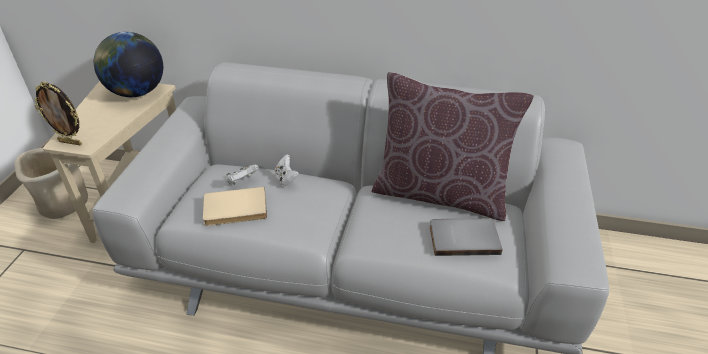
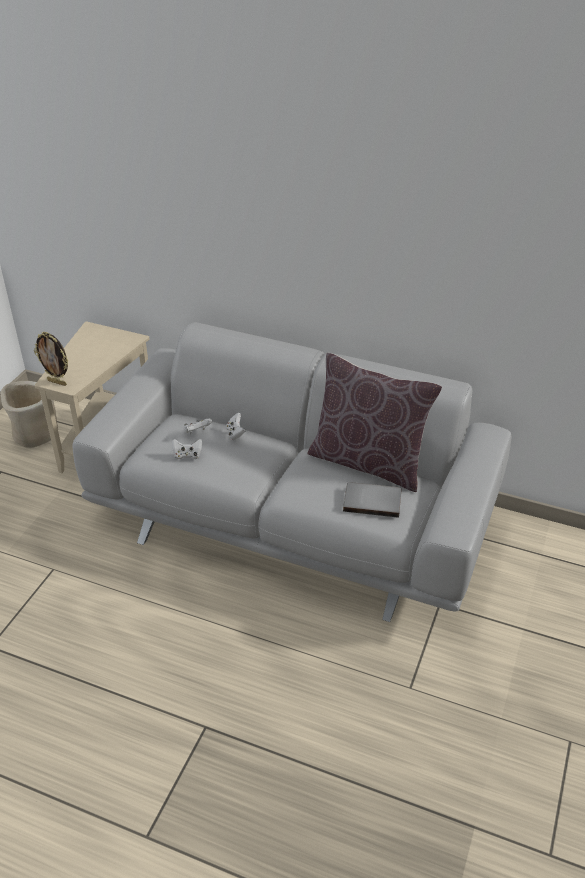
camera: 10 degrees right, 0 degrees up
(136, 92) = (114, 340): globe -> none
(235, 210) = (187, 455): beige book -> white game controller

